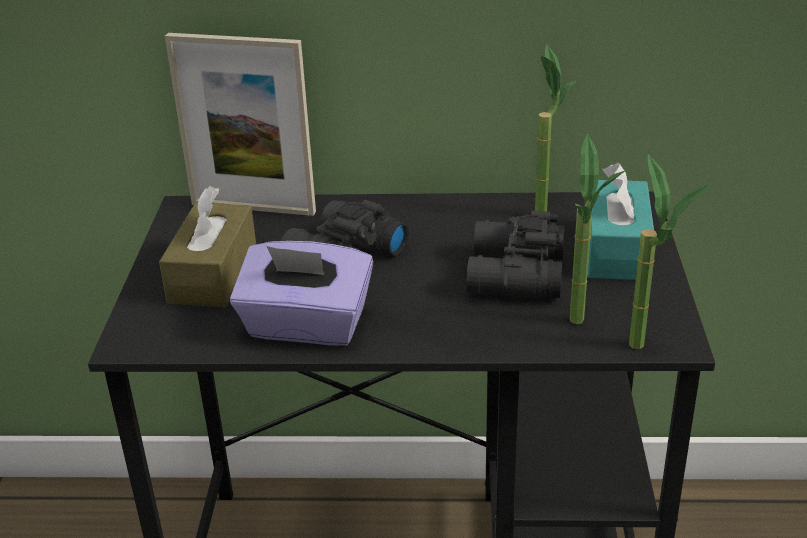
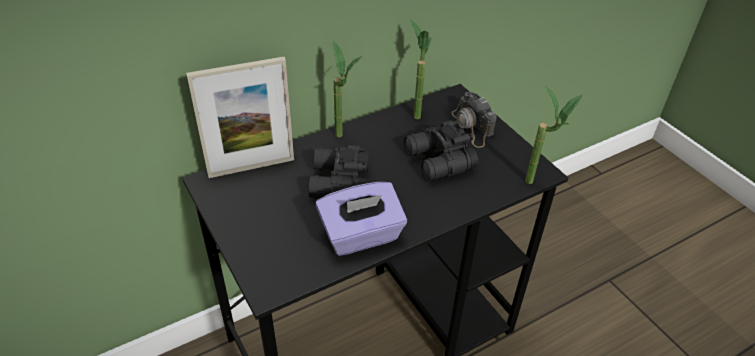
camera: 35 degrees left, 10 degrees up
(213, 274) = (272, 222): brown tissue box -> none
(583, 328) = (498, 181): potted plant -> potted plant (344, 138)
(616, 249) = (472, 127): turquoise tissue box -> camera

